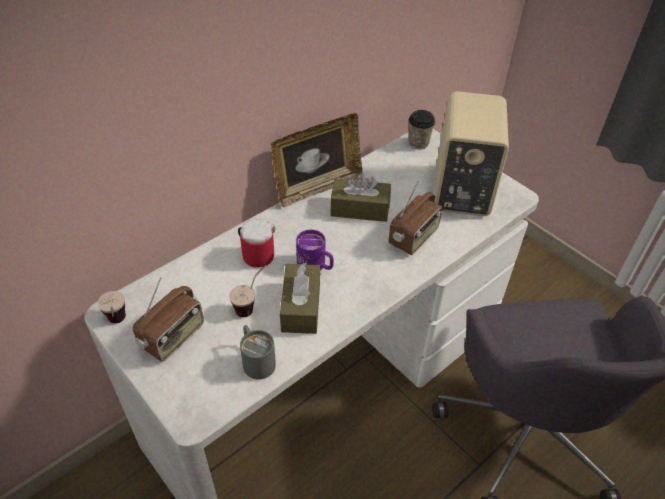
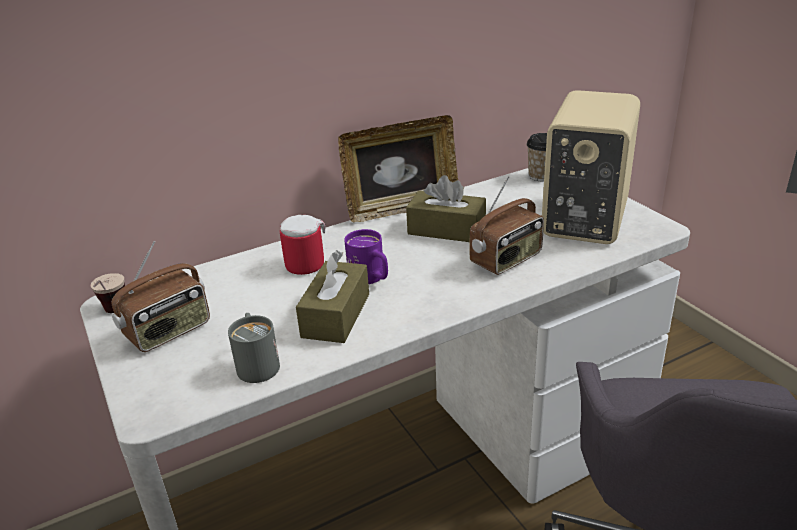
camera: 15 degrees right, 15 degrees down
(252, 305) = (276, 309): cup -> none

